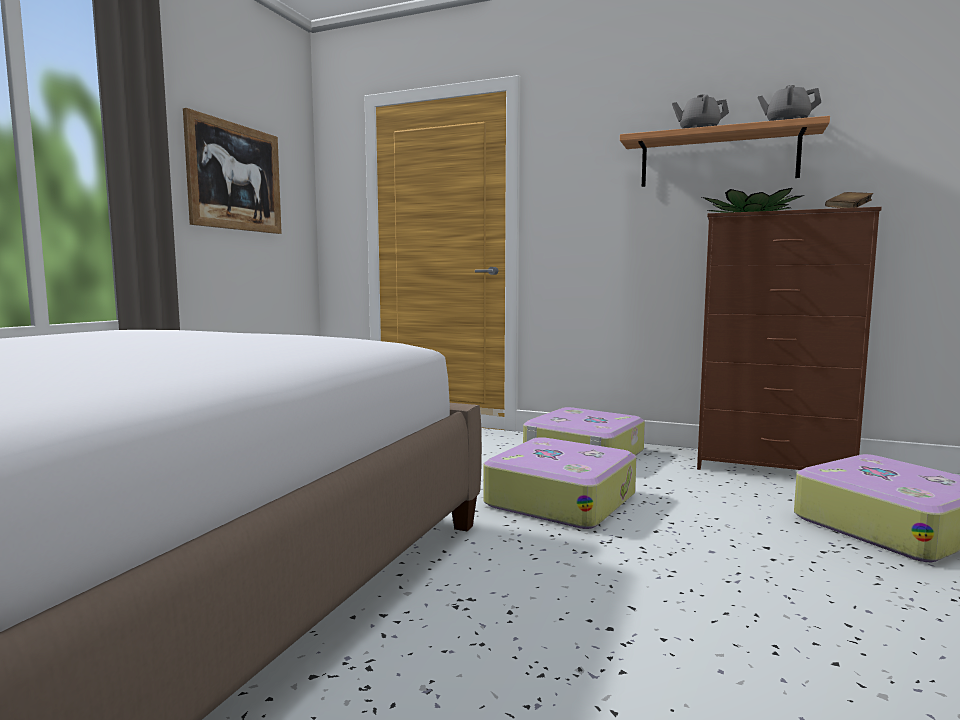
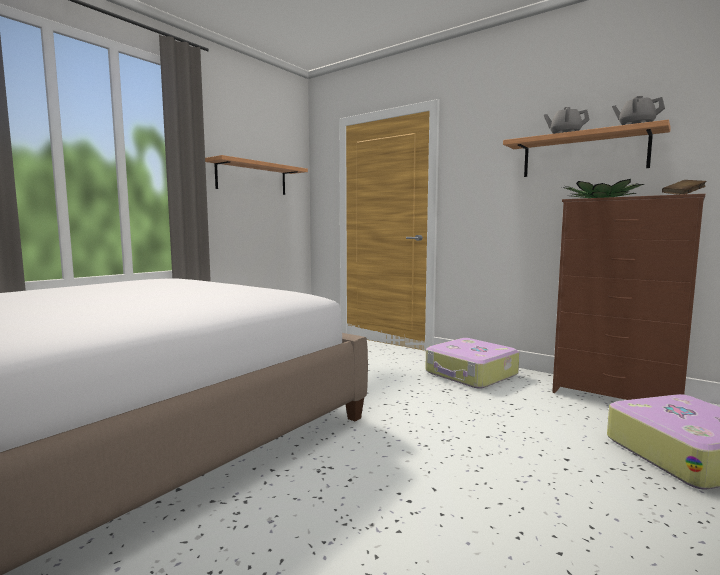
camera: 15 degrees right, 0 degrees up
(235, 177) = (252, 178): picture -> shelf
(560, 499) = (432, 405): suitcase -> none

